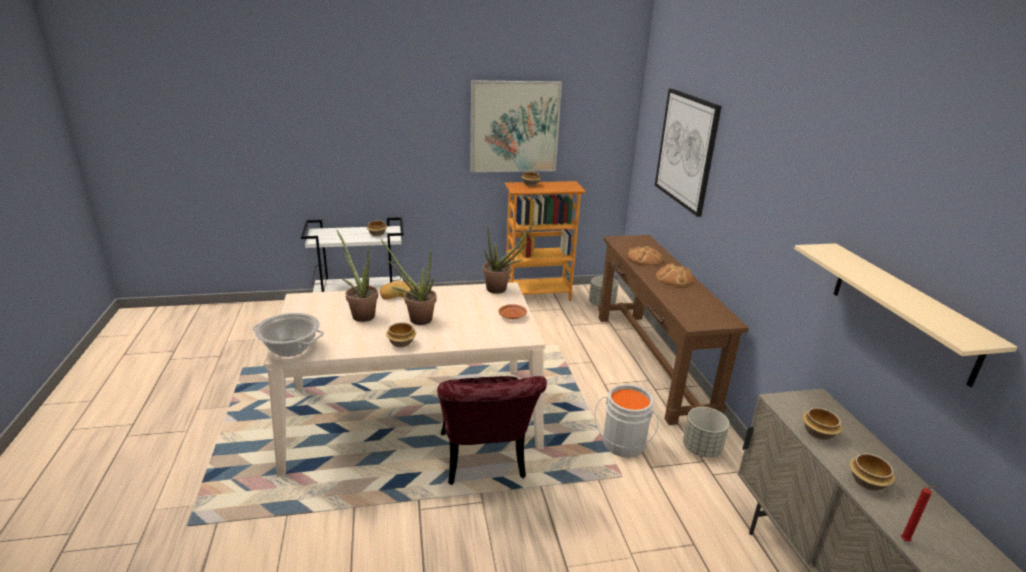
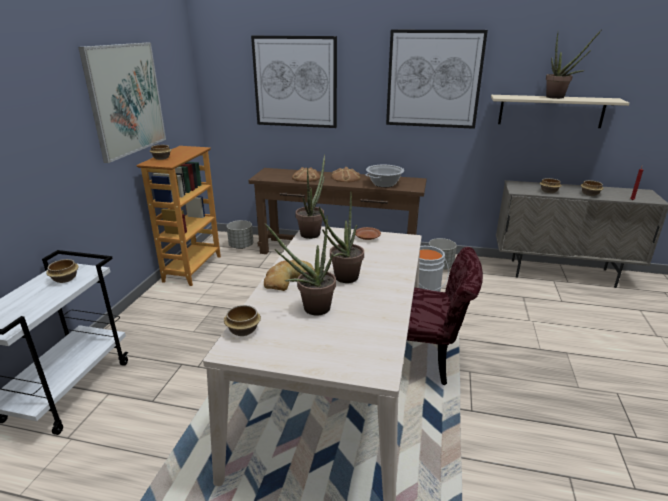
camera: 65 degrees left, 0 degrees up
(291, 348) = (367, 366): cooking pot -> cooking pot (384, 184)
(401, 343) = (389, 294): bowl -> bowl (242, 330)
(784, 193) = (433, 79): none -> picture
(895, 289) = (559, 97): none -> potted plant

